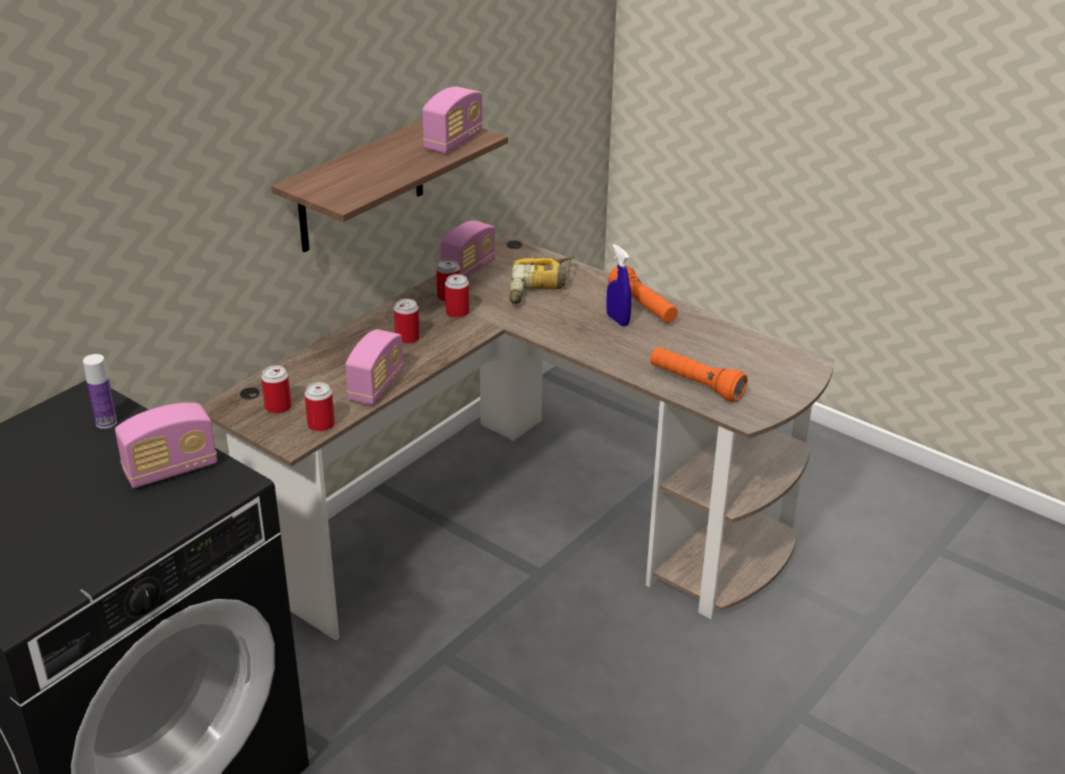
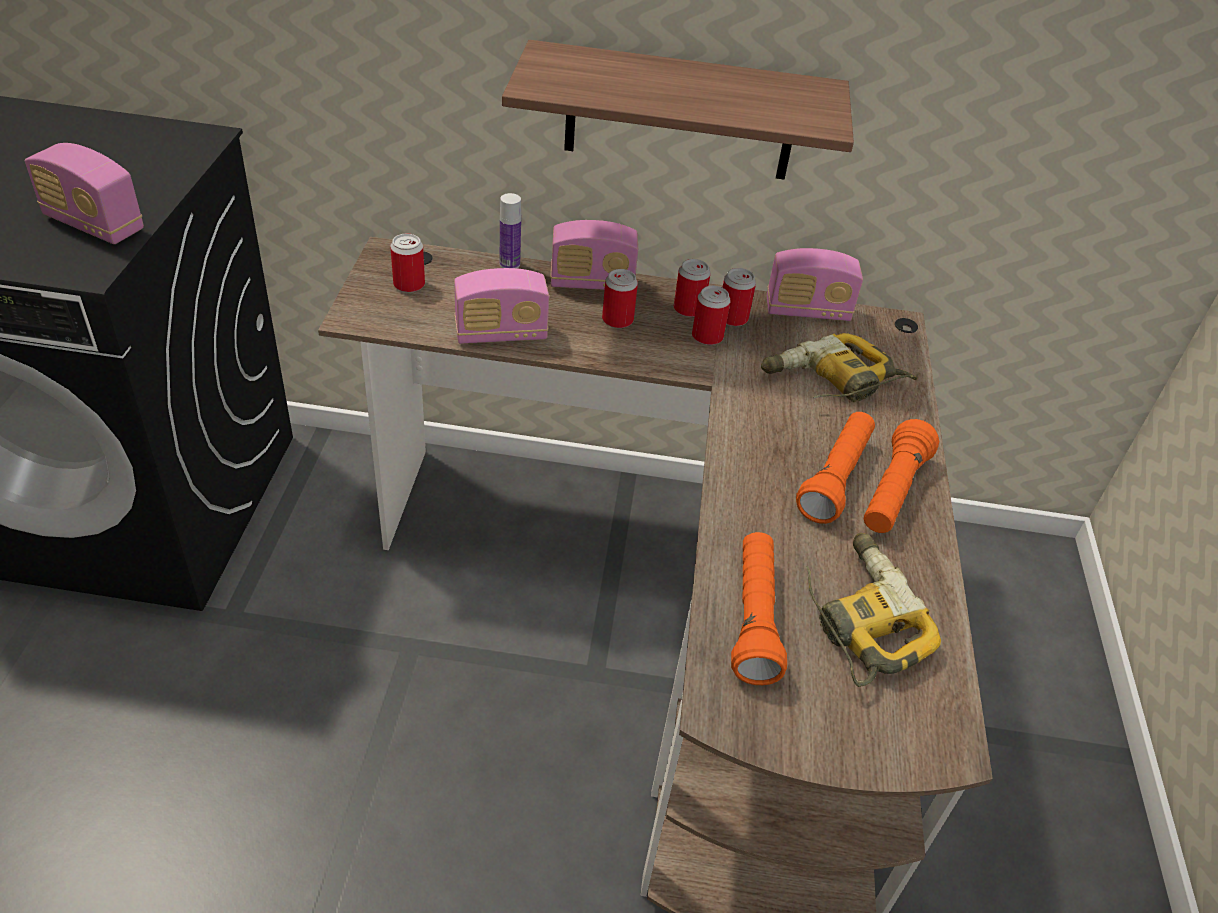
camera: 55 degrees right, 10 degrees up
(106, 422) = (162, 162): bottle -> bottle (509, 264)
(321, 425) = (398, 324): can -> can (688, 309)
(453, 142) = (781, 110): radio -> radio (592, 283)
(617, 320) = (835, 478): blue spray bottle -> orange flashlight
(718, 353) = (858, 617): none -> power drill

